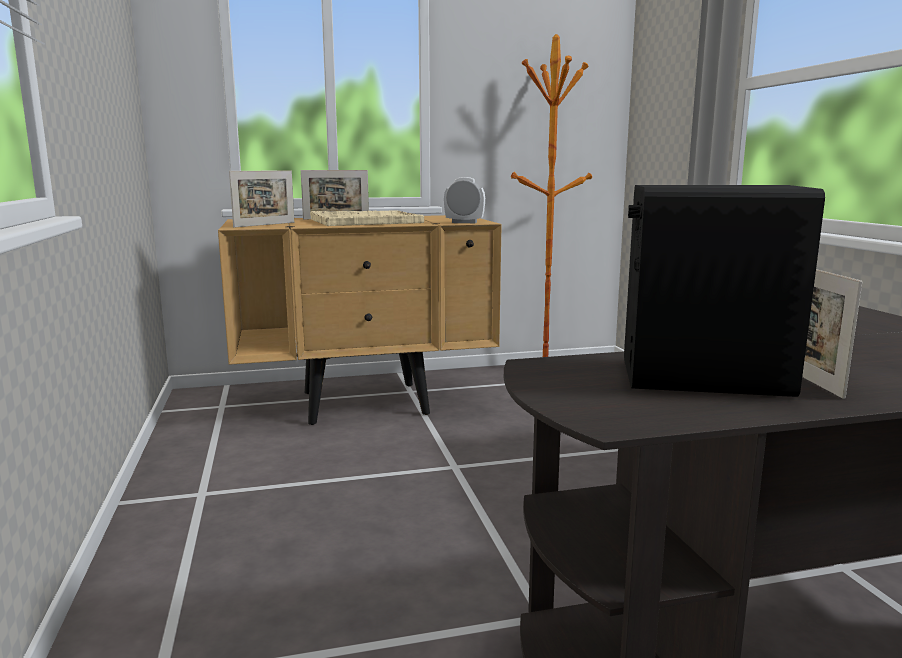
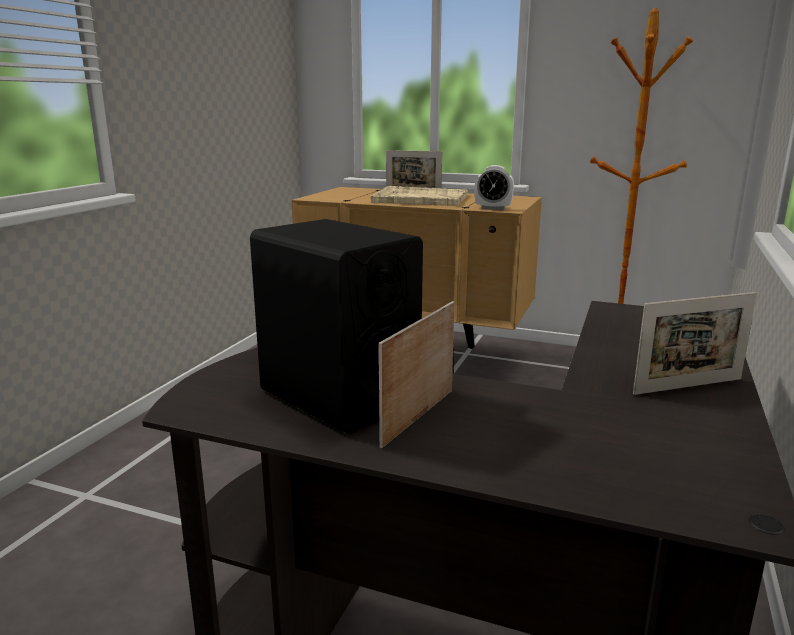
camera: 35 degrees right, 5 degrees up
(265, 224) = (337, 196): picture frame -> picture frame (688, 386)
(464, 222) = (493, 208): alarm clock -> alarm clock turned 150 degrees clockwise

